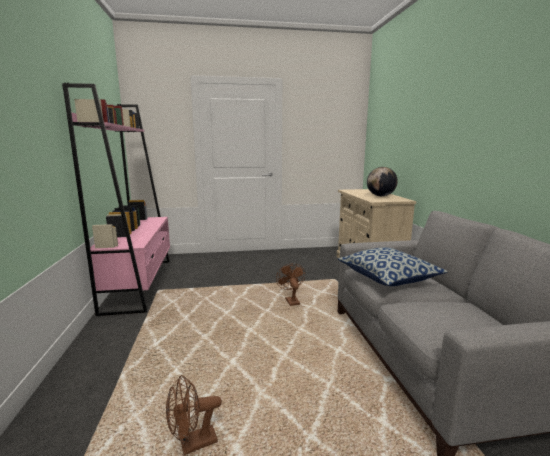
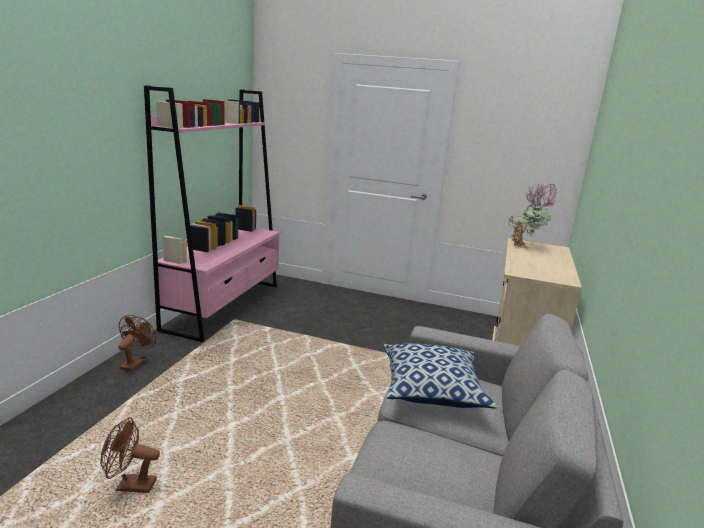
camera: 25 degrees right, 5 degrees up
(291, 300) = (363, 378): brown fan -> brown fan (135, 363)
(355, 191) = (526, 247): none -> potted plant
(380, 196) = (545, 265): globe -> none

